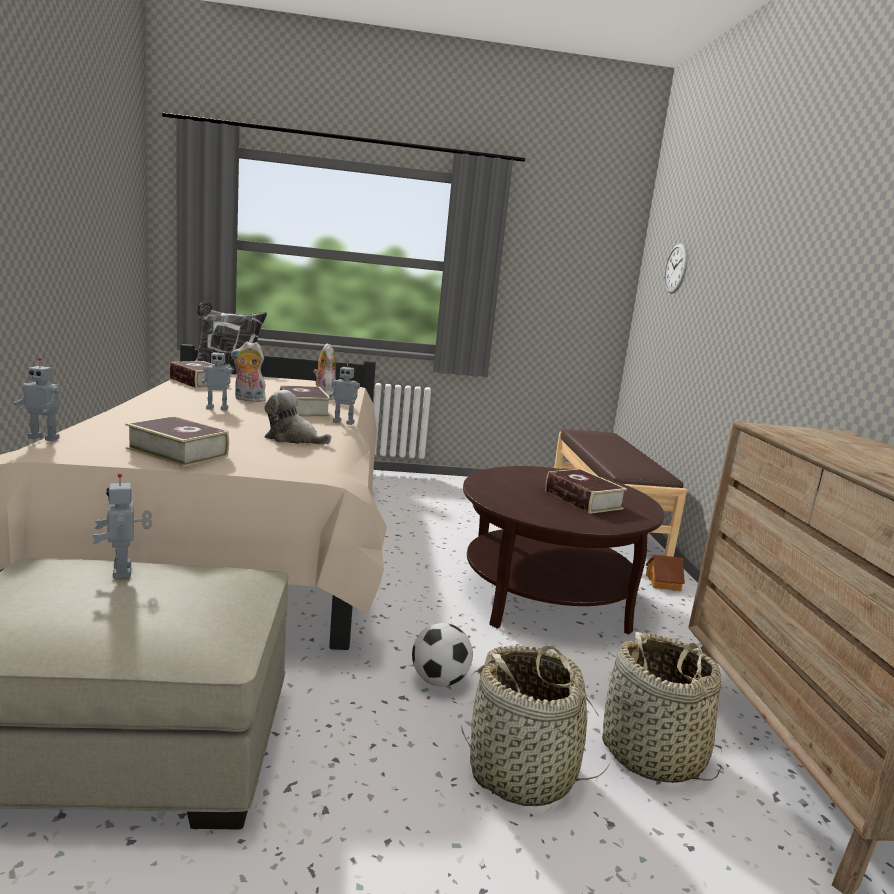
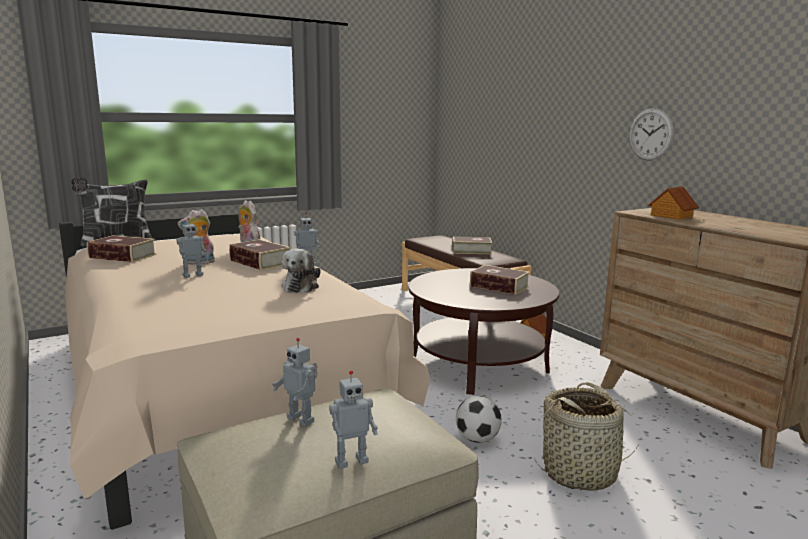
camera: 25 degrees left, 0 degrees up
(45, 438) = (109, 333): toy robot -> toy robot (351, 461)
(177, 452) = (245, 317): book -> book (471, 251)
(293, 439) = (301, 286): plush toy -> plush toy turned 75 degrees counterclockwise
(652, 753) = (630, 436): basket -> none
(676, 268) = (478, 104): wall clock -> wall clock (650, 134)
(810, 441) = (671, 216): none -> toy house

